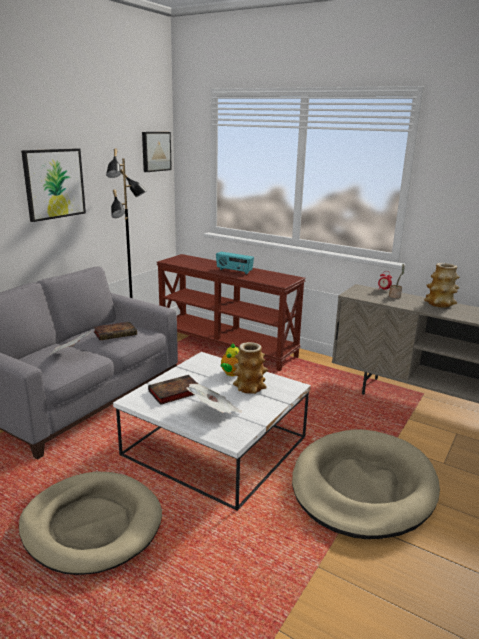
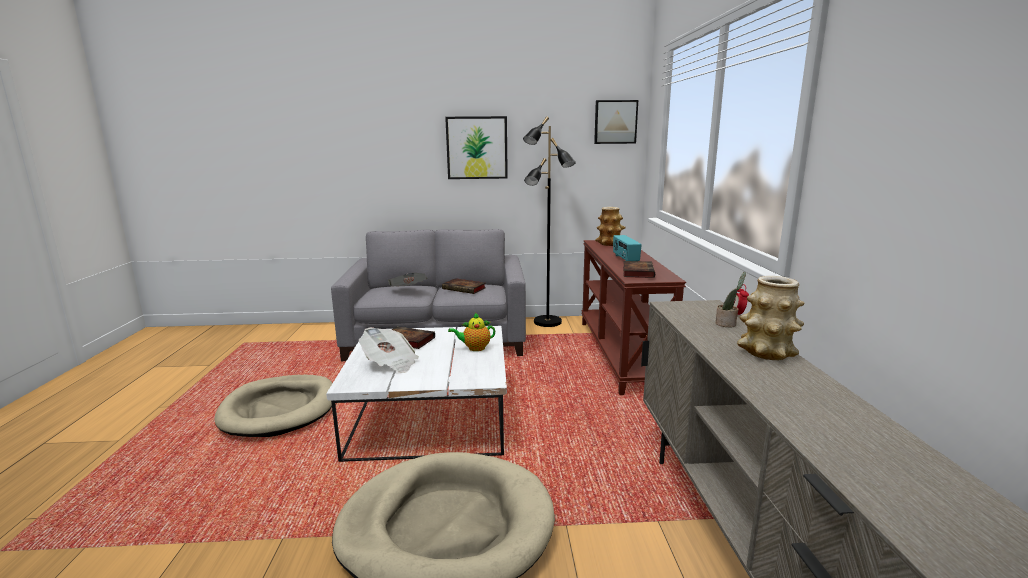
camera: 55 degrees right, 5 degrees down
(249, 387) = (456, 363): vase -> vase (609, 244)
(268, 278) = (637, 272): none -> book

